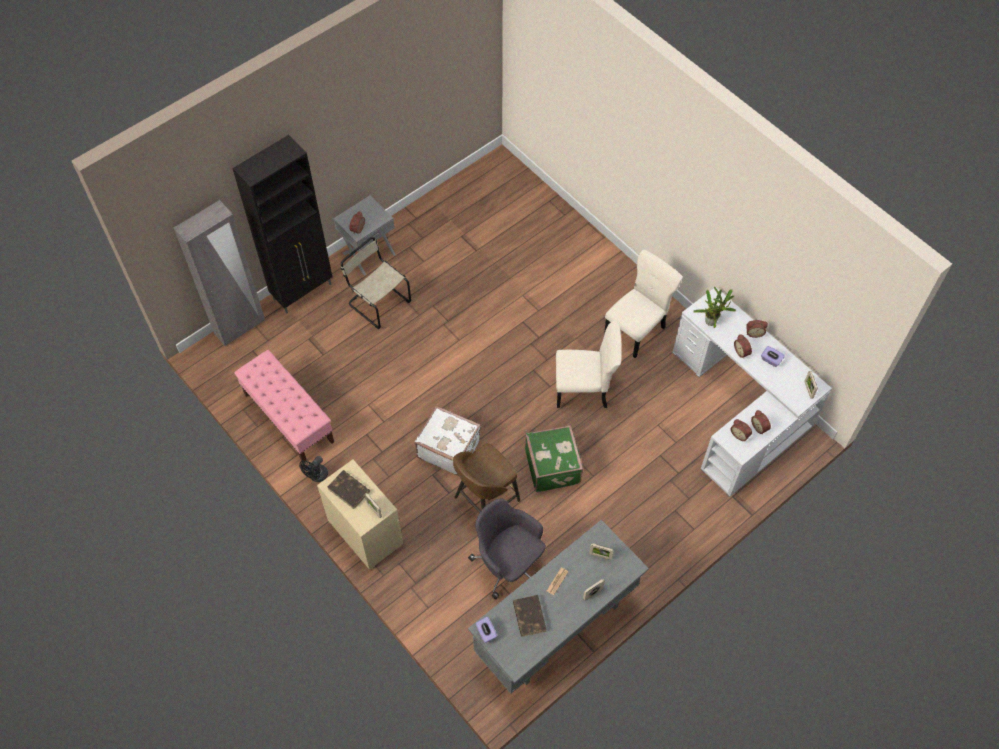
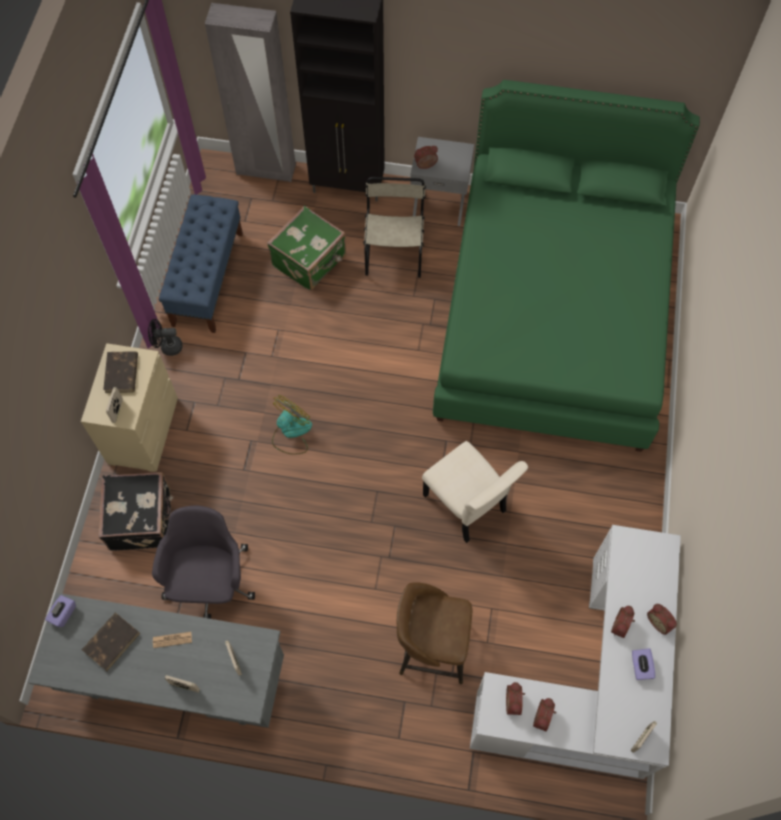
camera: 50 degrees right, 5 degrees up
(288, 418) = (208, 278): pink bench -> blue bench
(428, 575) = (142, 519): none -> black suitcase
(448, 448) = (291, 433): white suitcase -> fan
(485, 500) = (262, 508): brown stool -> brown stool (432, 647)
(503, 255) = (552, 314): none -> green bed
(553, 466) = (353, 542): green suitcase -> green suitcase (310, 261)
(637, 330) = (586, 503): beige chair -> none
(712, 321) = (631, 565): potted plant -> none

